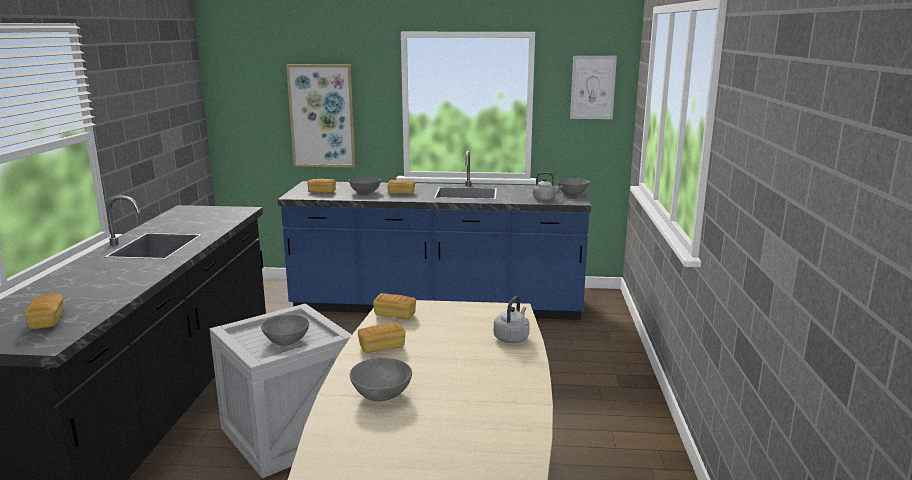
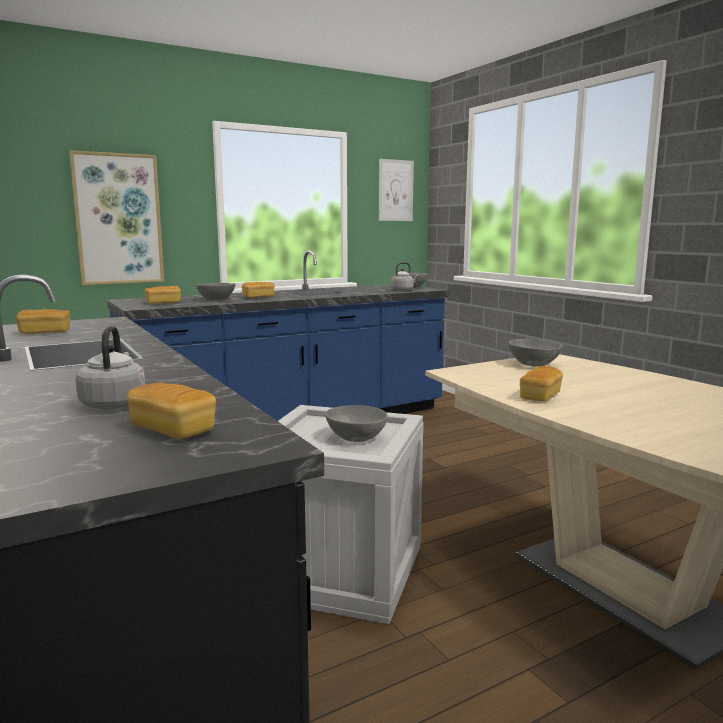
camera: 35 degrees left, 5 degrees down
(381, 395) = (651, 422): grey bowl -> grey bowl (533, 364)
(395, 315) = (477, 376): bread -> bread (45, 332)
(512, 338) = (609, 370): grey kettle -> grey kettle (114, 403)

